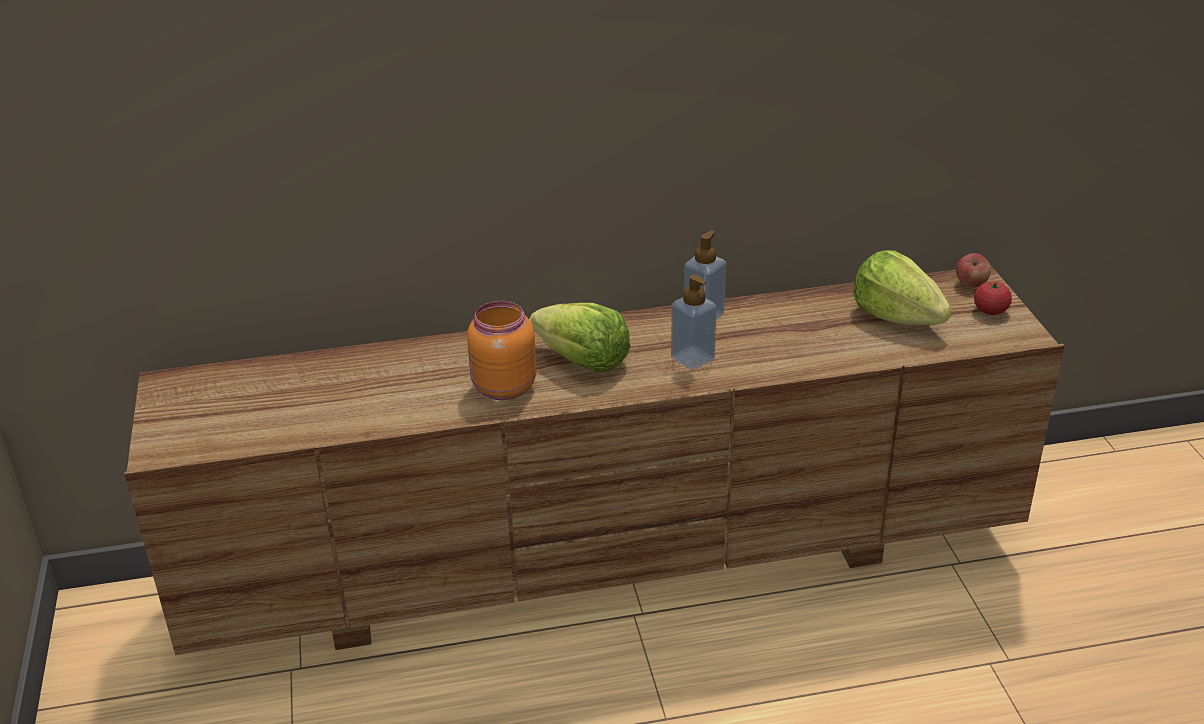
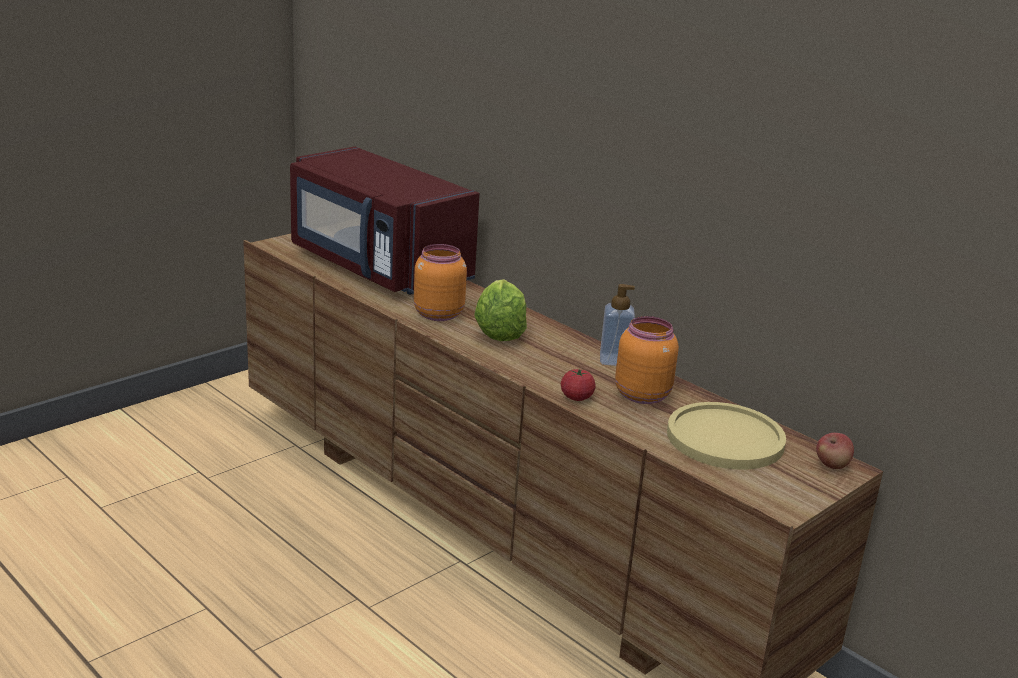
camera: 55 degrees right, 10 degrees down
(323, 388) = (377, 266): none -> red microwave
(692, 358) = (551, 367): soap dispenser -> none
(786, 327) = (642, 394): none -> orange jar
(897, 317) = (725, 438): lettuce -> yellow plate
(990, 310) = (800, 482): tomato -> tomato (576, 397)

